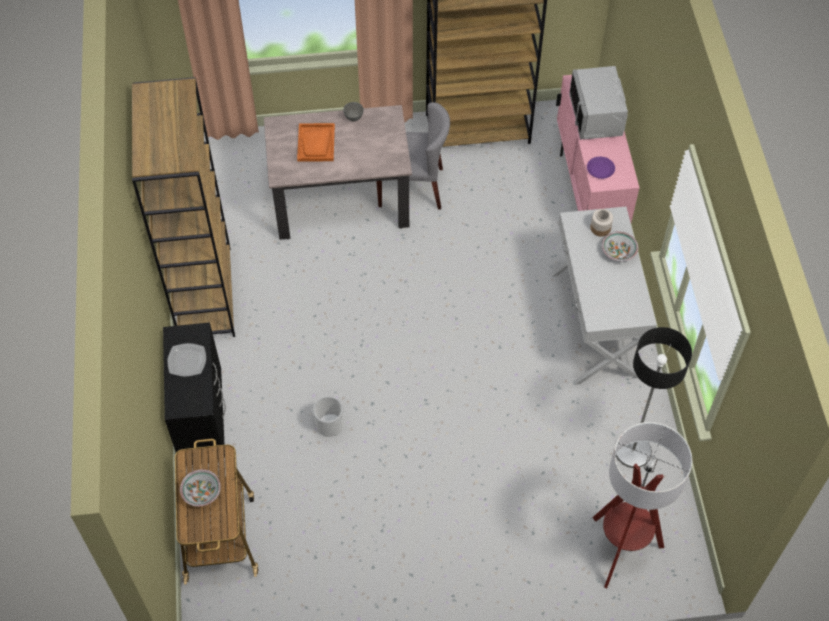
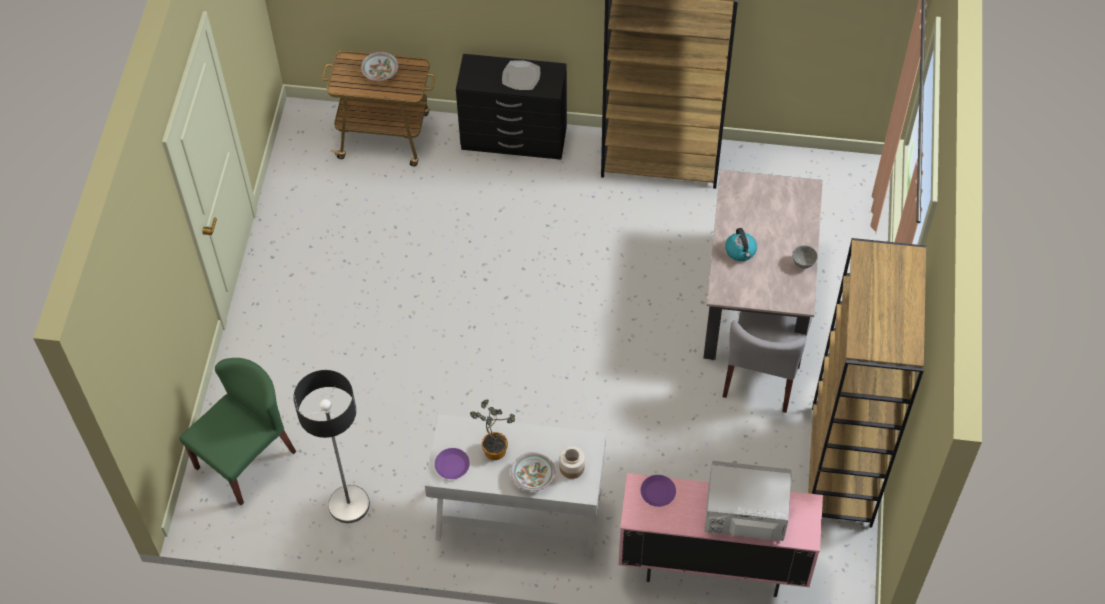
camera: 105 degrees right, 0 degrees up
(316, 143) = (771, 221): orange tray -> none
(329, 425) = (472, 239): bucket -> none
(352, 159) = (740, 251): none -> kettle
(602, 284) = (494, 447): none -> potted plant
(621, 550) = (246, 459): floor lamp -> green chair
(630, 309) = (452, 465): none -> purple plate

